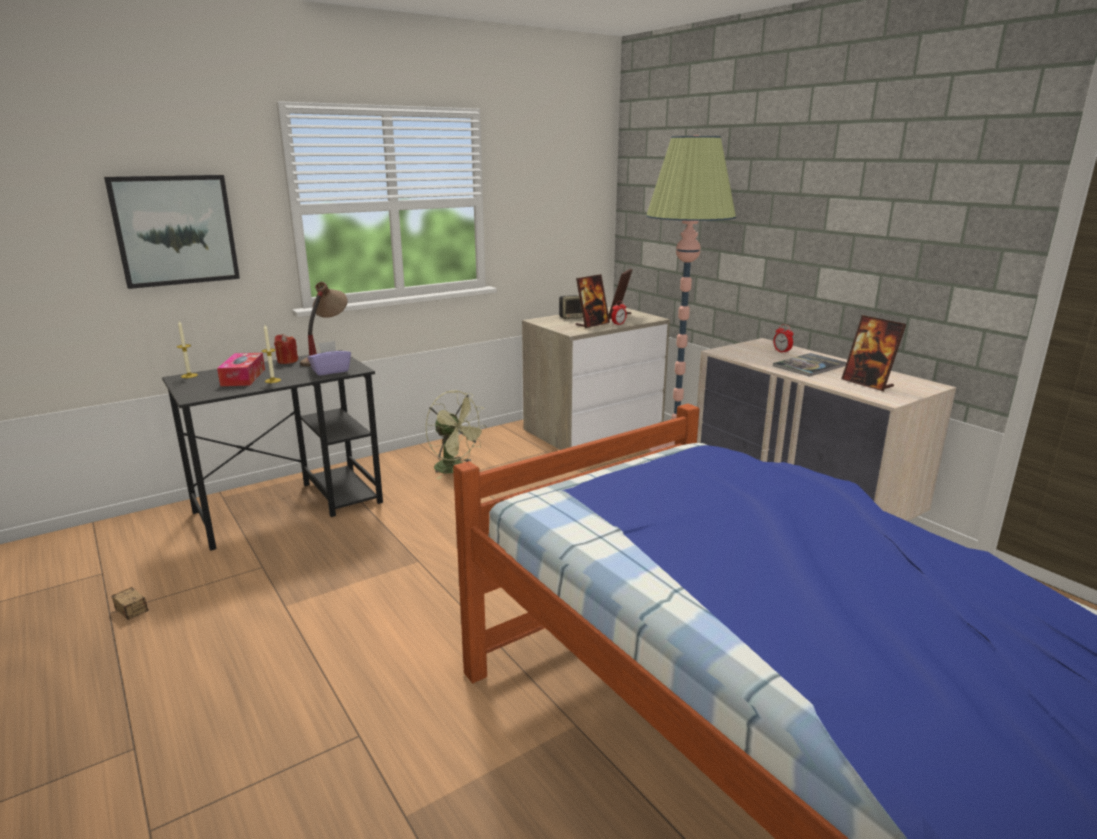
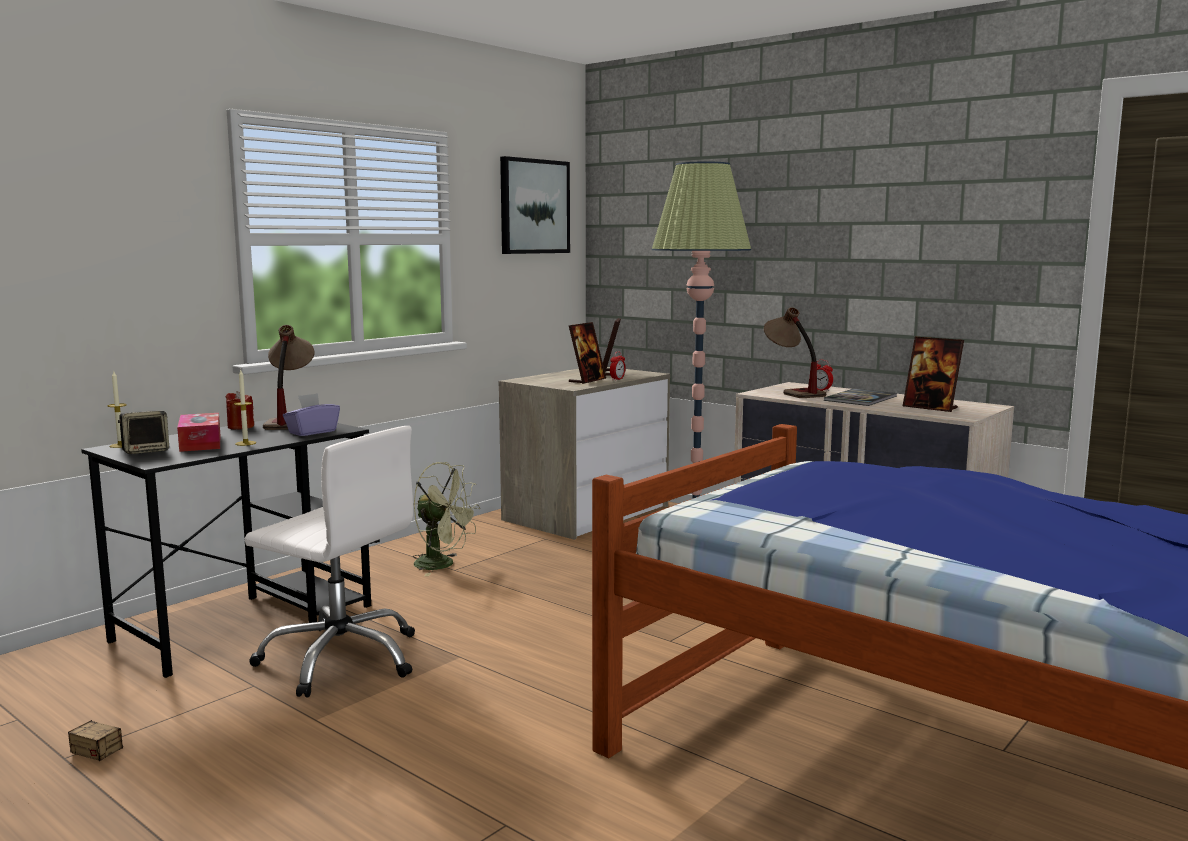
camera: 15 degrees left, 10 degrees down
(175, 230) = (100, 259): picture -> picture (534, 206)
(334, 550) = (341, 658): none -> white office chair
(571, 317) = (555, 376): speaker -> speaker (146, 451)
(753, 352) = (792, 392): none -> table lamp

